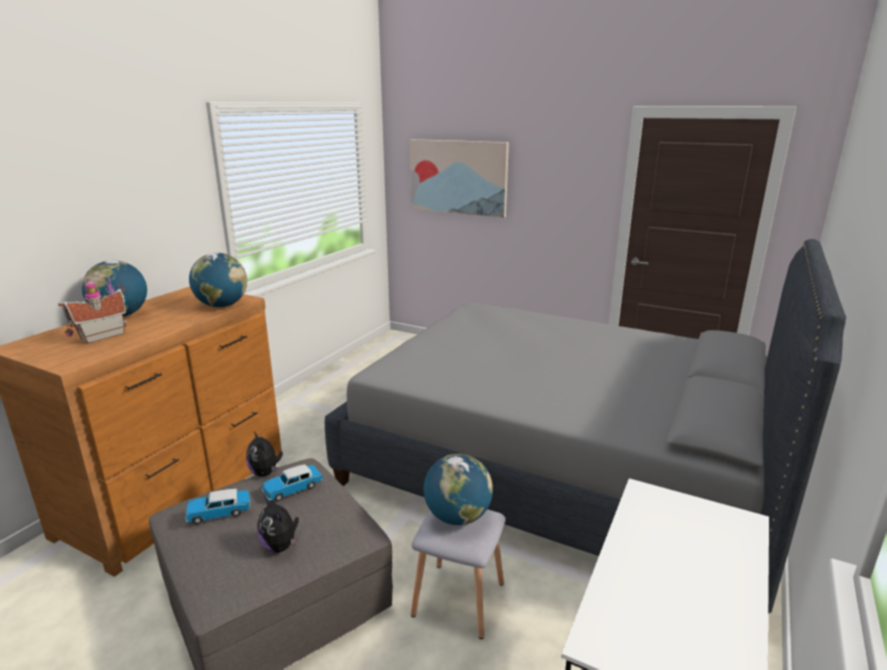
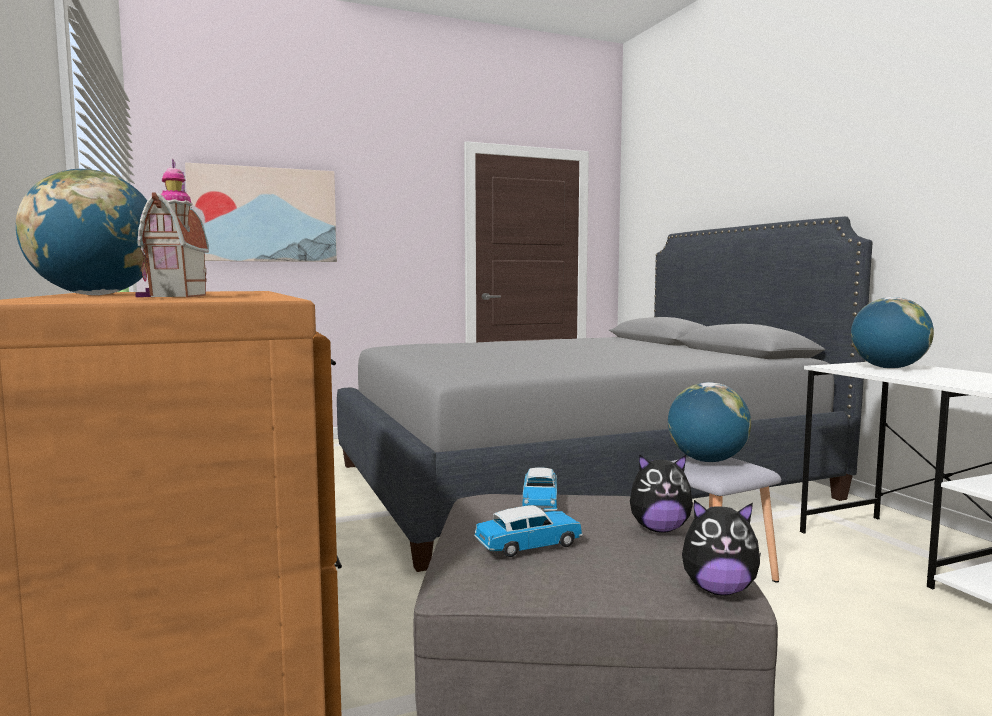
camera: 50 degrees left, 15 degrees down
(219, 513) = (529, 545): toy car -> toy car turned 135 degrees counterclockwise
(222, 306) = (242, 291): globe -> globe (888, 368)
(265, 473) = (461, 515): plush toy -> plush toy (718, 590)

